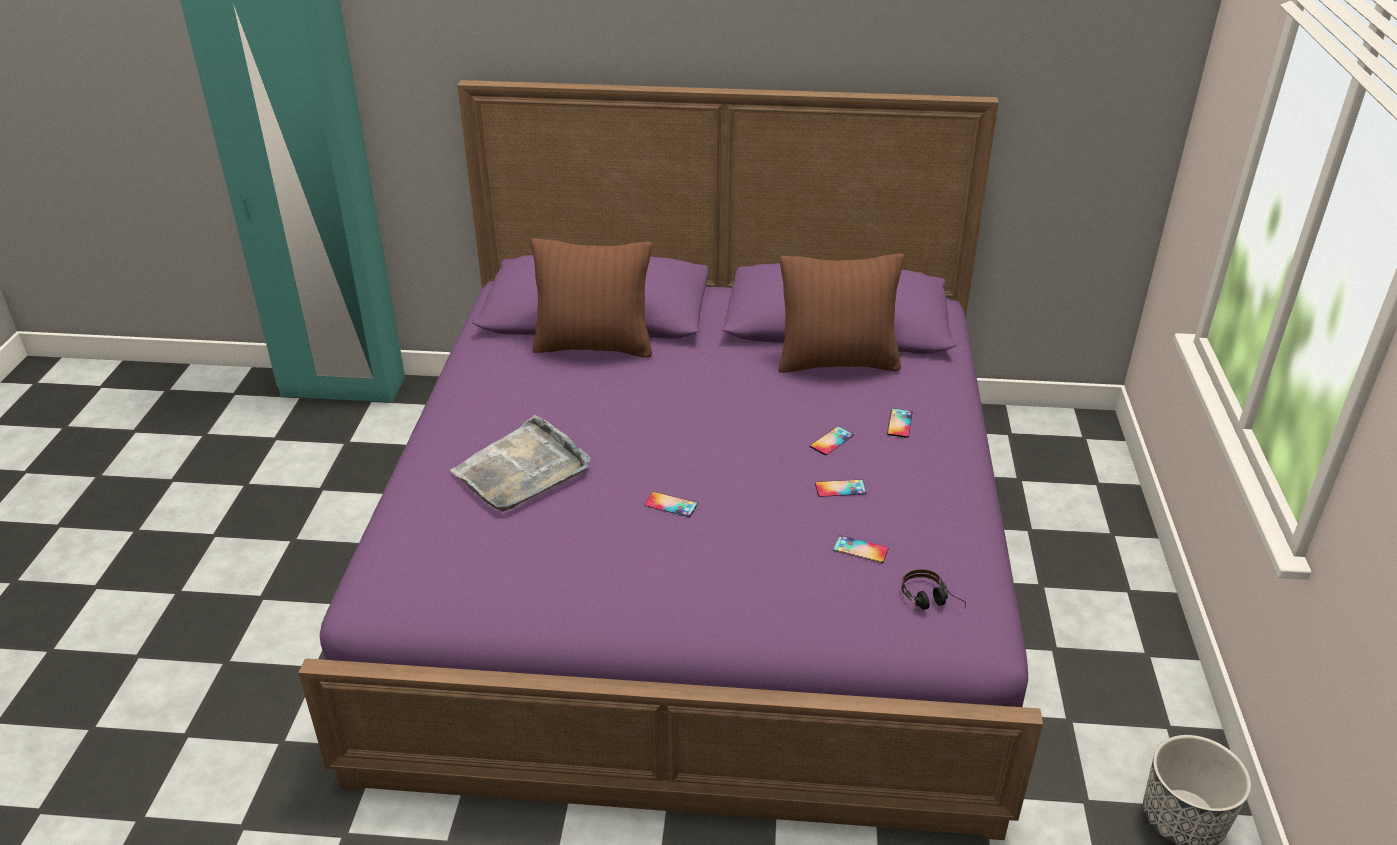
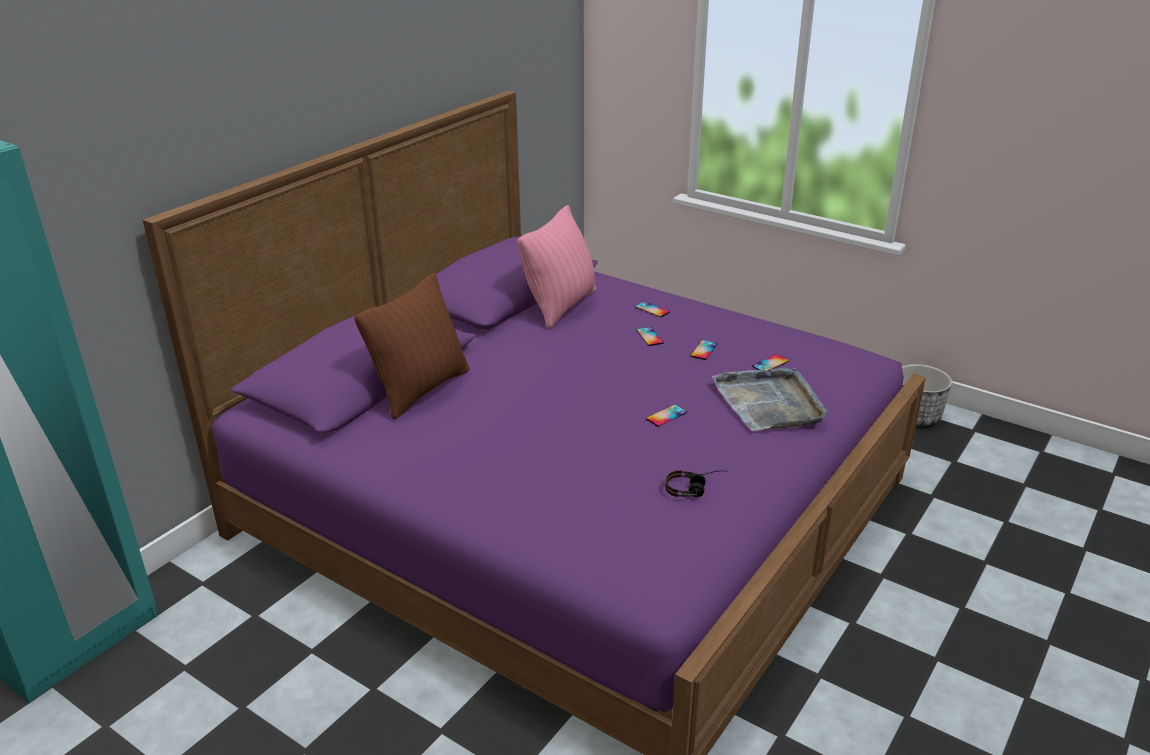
camera: 60 degrees left, 5 degrees down
(522, 469) = (561, 468): grey tray -> grey tray (770, 402)
(837, 362) = (560, 306): brown pillow -> pink pillow
(932, 603) = (836, 359): headphones -> headphones (695, 489)

